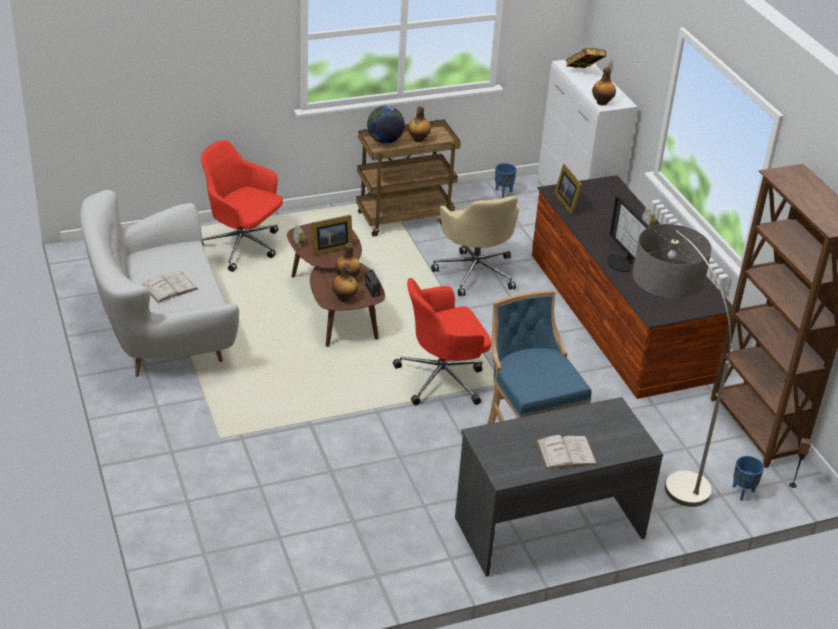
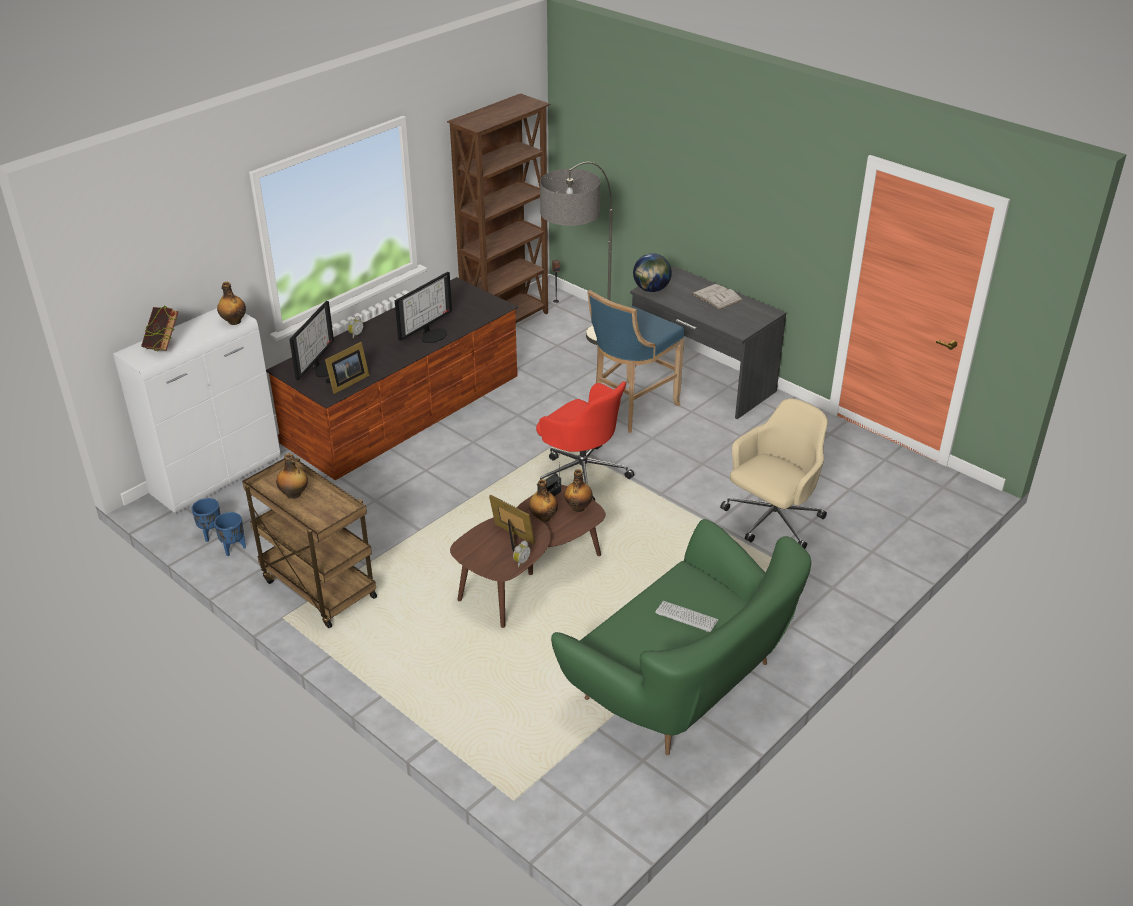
camera: 115 degrees left, 0 degrees up
(161, 330) = (682, 683): white sofa -> green sofa
(169, 287) = (686, 617): white book -> keyboard
(242, 246) = (474, 695): red office chair -> none
(385, 140) = (314, 517): globe -> globe (651, 289)
(475, 272) = (393, 505): beige office chair -> beige office chair (772, 521)
(600, 199) = (323, 368): none -> monitor
(743, 492) = (583, 316): blue planter -> blue planter (233, 548)

